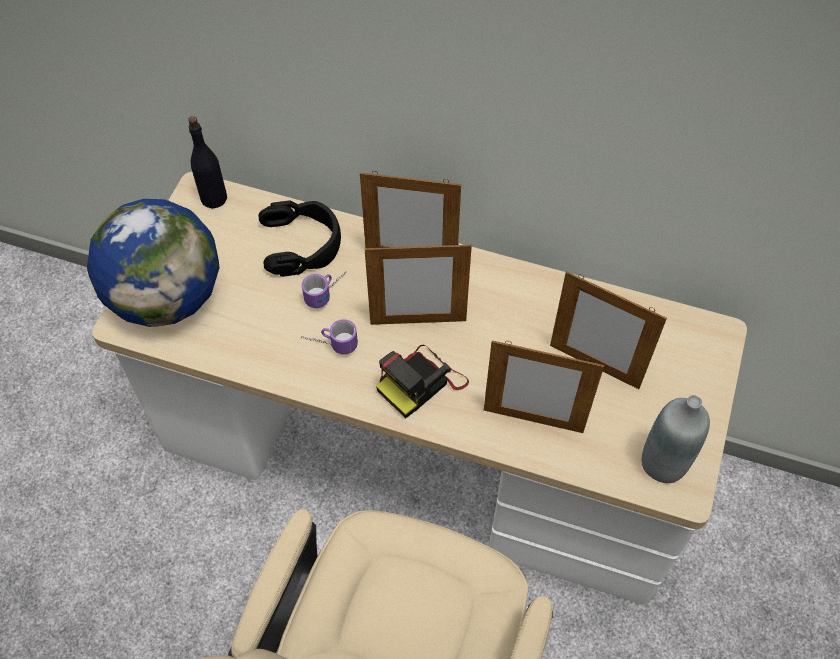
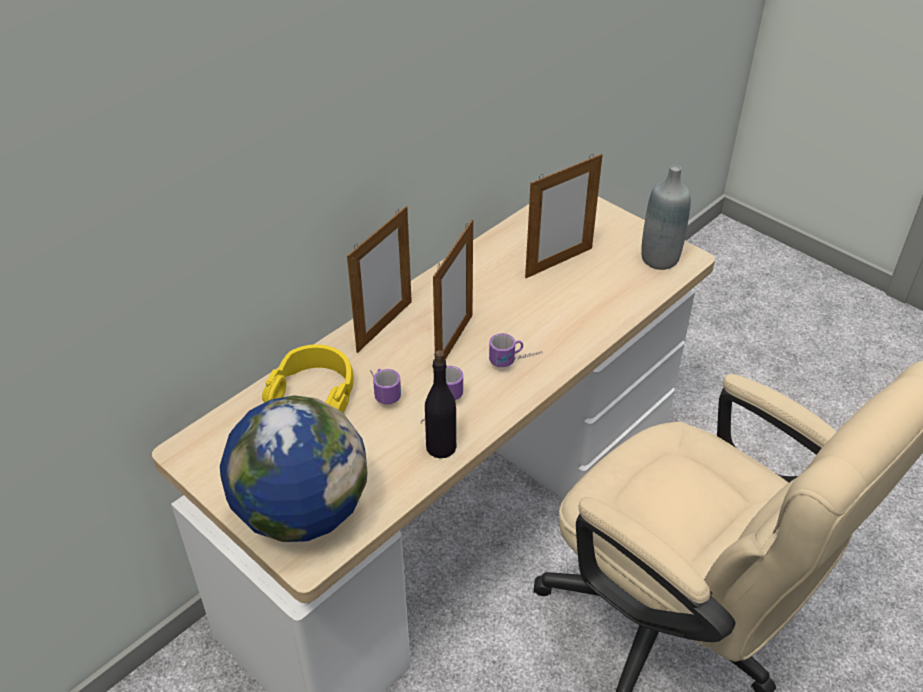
camera: 65 degrees left, 15 degrees down
(214, 198) = (204, 440): black bottle -> black bottle (440, 446)
(302, 244) = (314, 392): black headphones -> yellow headphones
(421, 382) = (516, 361): camera -> mug
(533, 420) = (588, 310): picture frame -> none

